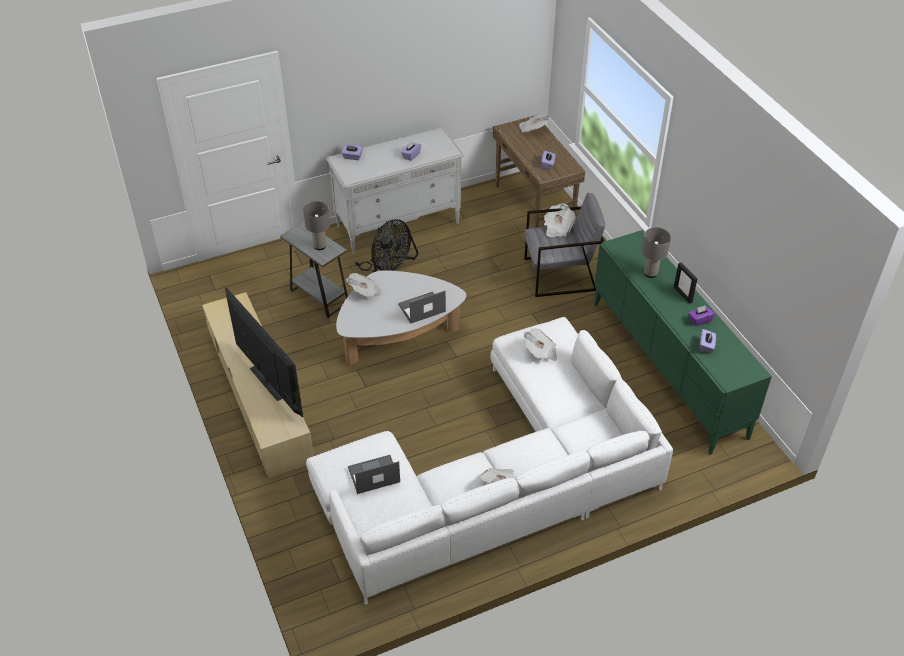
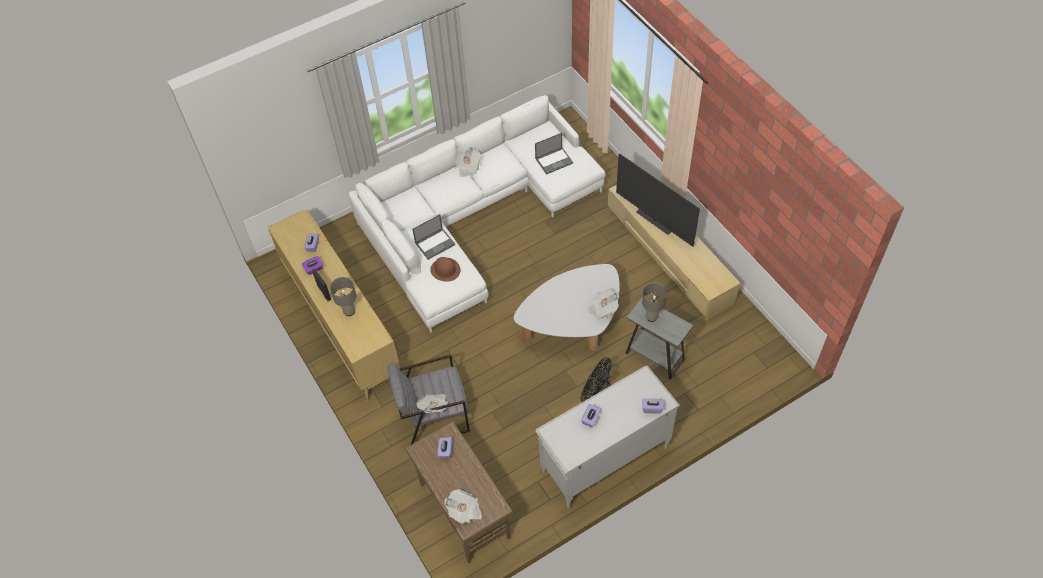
camera: 175 degrees right, 10 degrees up
(421, 308) = (550, 298): laptop -> laptop (435, 243)
(540, 352) = (445, 270): newspaper -> brown hat
(668, 368) = (340, 323): green cabinet -> beige cabinet

